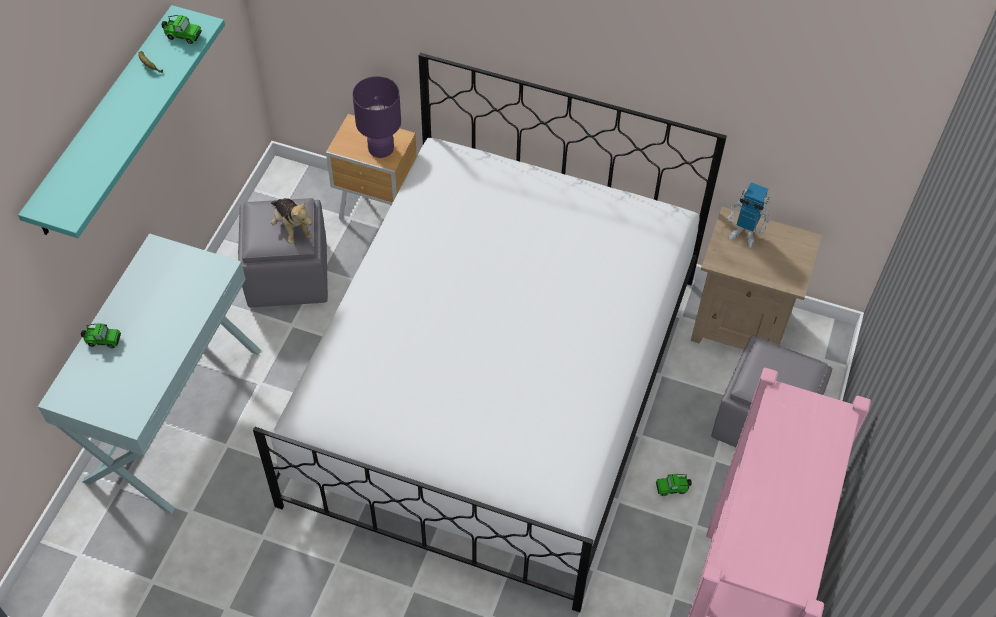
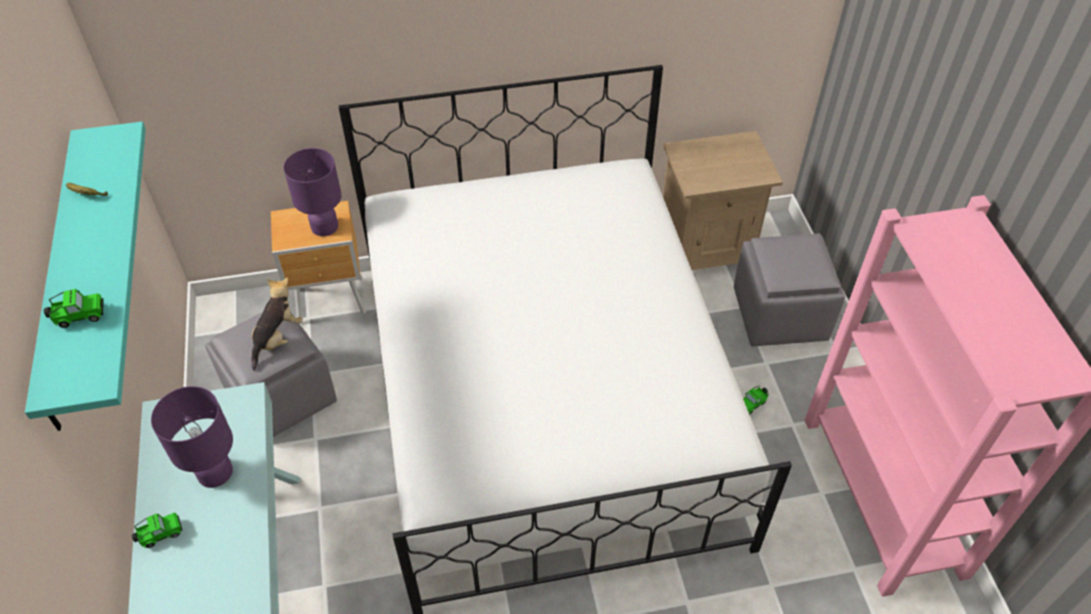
camera: 30 degrees left, 5 degrees down
(164, 314) = (214, 472): none -> purple table lamp
(182, 35) = (105, 153): toy car -> toy car (78, 316)
(292, 228) = (277, 338): plush toy -> plush toy turned 90 degrees counterclockwise
(744, 234) = (698, 156): toy robot -> none

